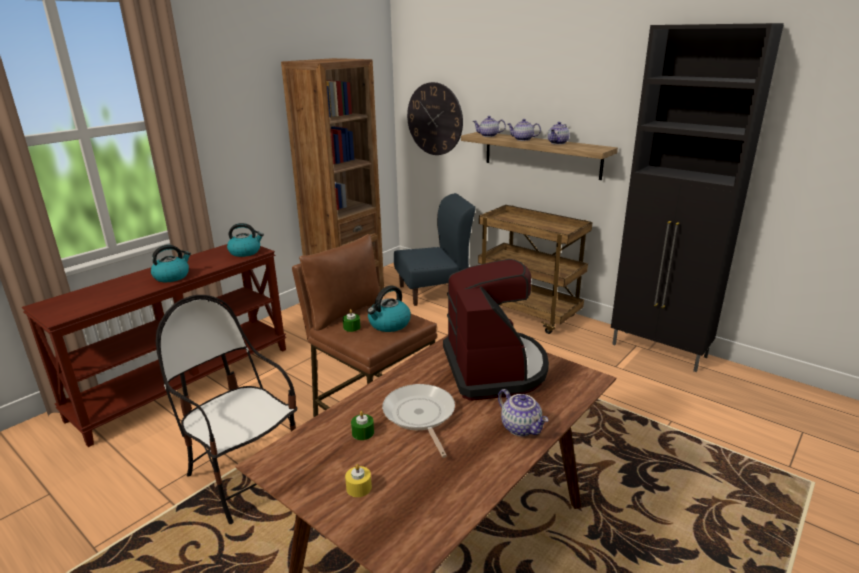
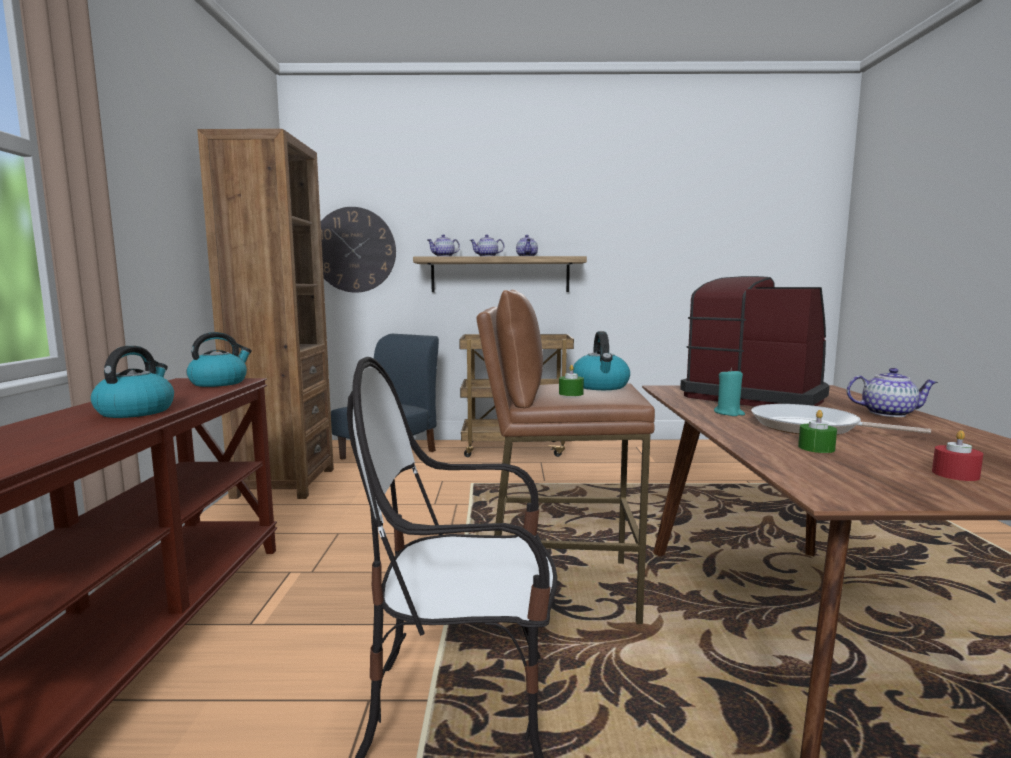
camera: 40 degrees left, 15 degrees down
(359, 488) = (955, 474): yellow candle -> red candle
(419, 379) = (729, 413): none -> turquoise candle
(659, 351) = (657, 445): black cabinet -> none

